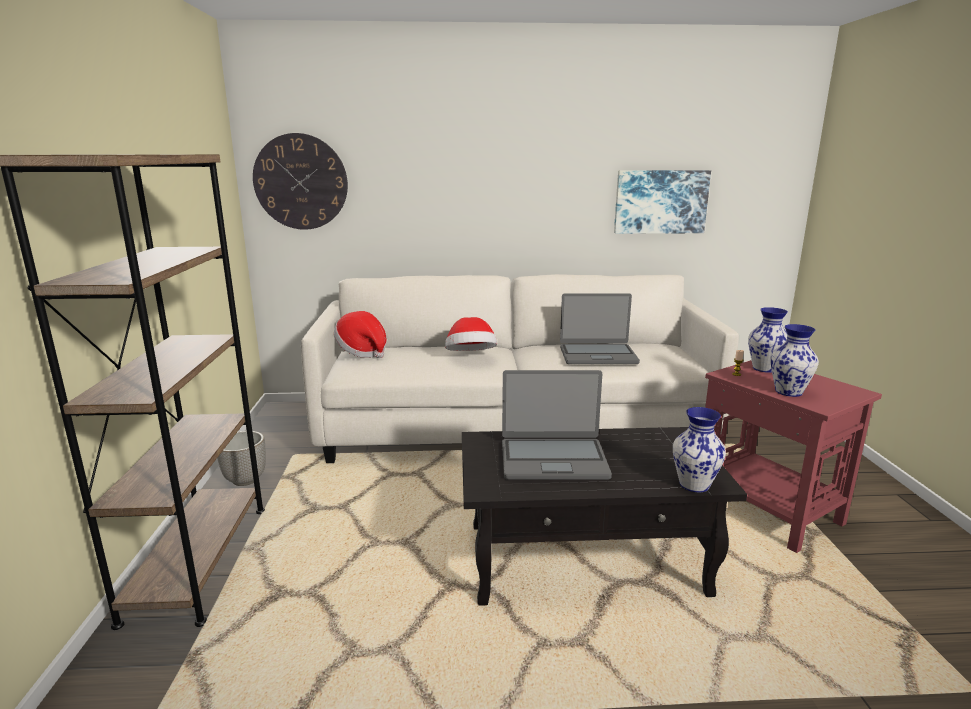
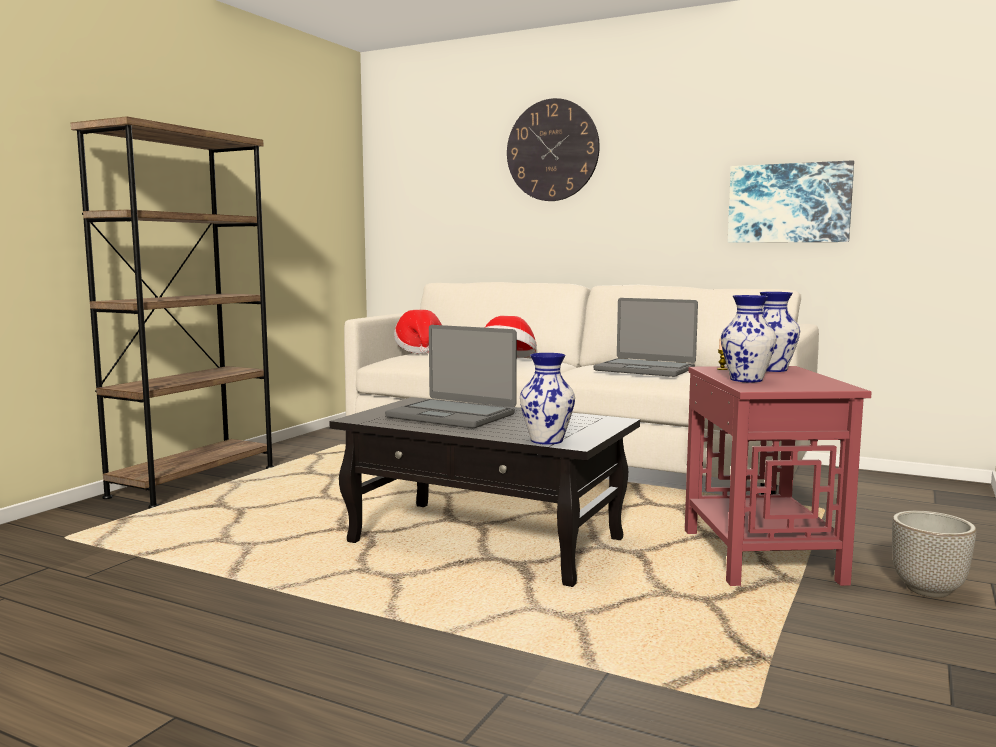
camera: 30 degrees right, 10 degrees down
(244, 480) = (284, 451): planter -> planter (927, 589)
(300, 182) = (412, 192): wall clock -> wall clock (552, 150)

